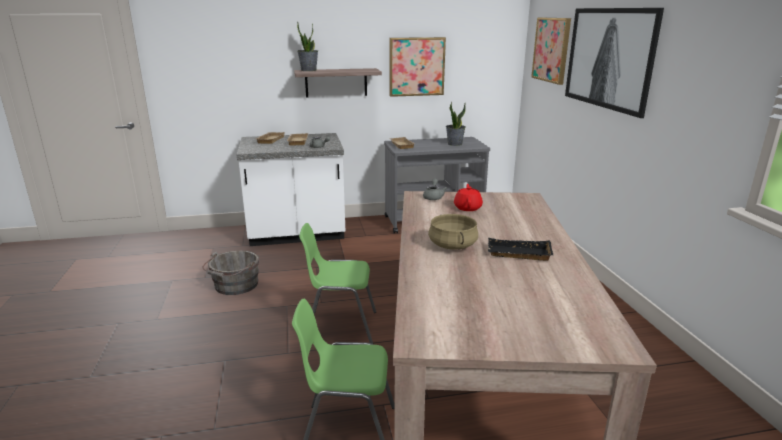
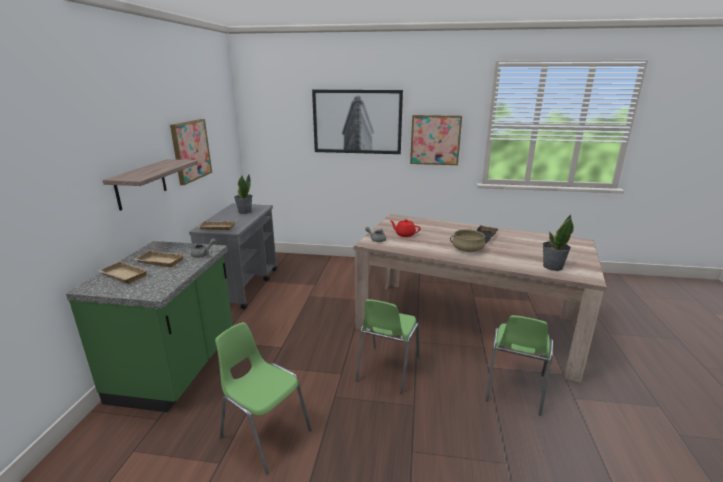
camera: 70 degrees left, 0 degrees up
(234, 286) = (265, 434): grey bucket -> green chair
(297, 234) = (177, 368): white counter -> green counter
(308, 70) = (127, 176): potted plant -> potted plant (552, 266)
(551, 50) = (283, 120): picture -> picture (435, 140)

